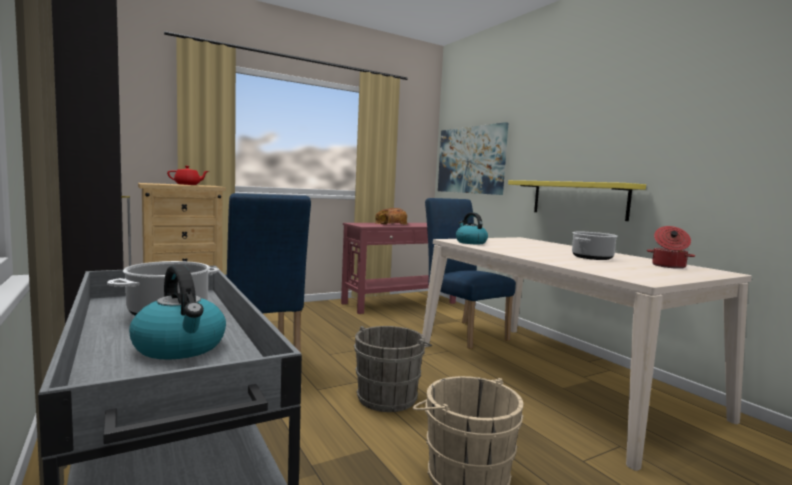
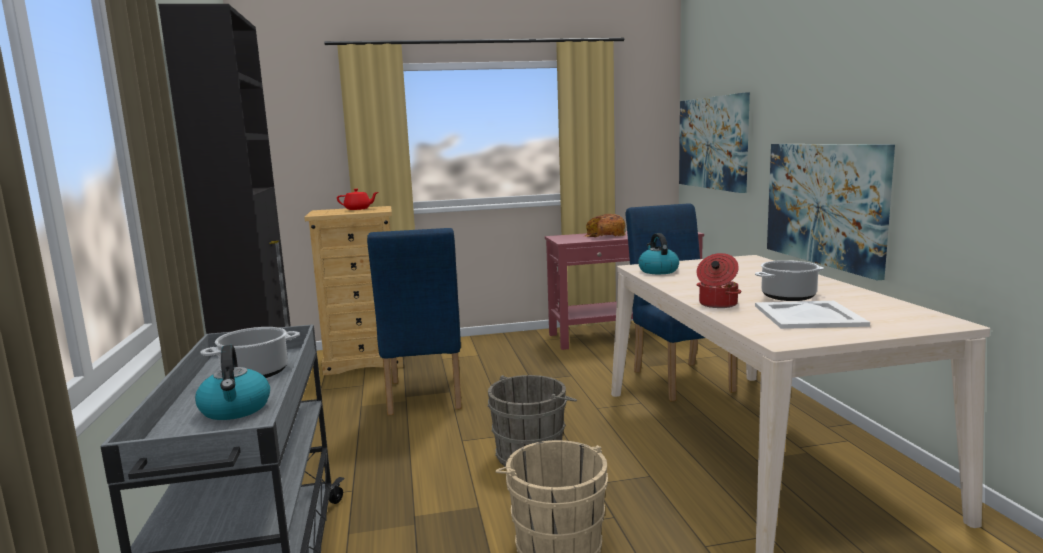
camera: 20 degrees right, 5 degrees up
(578, 199) = (824, 204): yellow shelf -> picture
(630, 268) = (809, 316): none -> white tray
(668, 266) = (879, 311): cooking pot -> cooking pot (717, 304)

